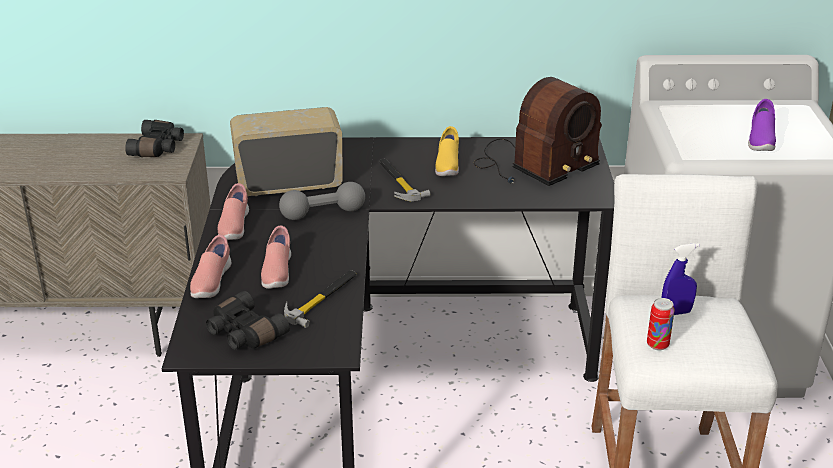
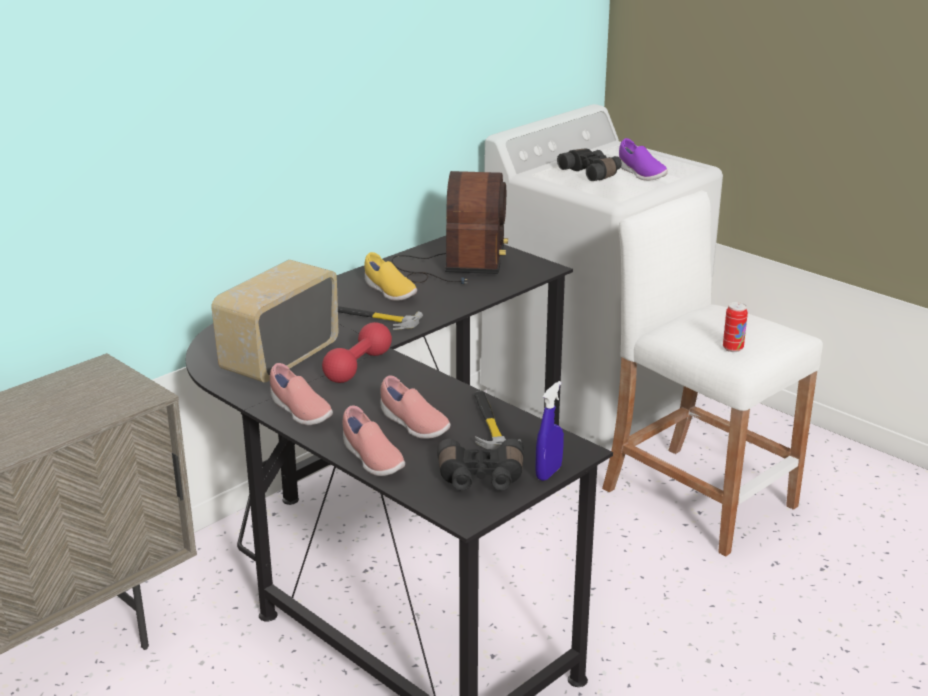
camera: 45 degrees left, 5 degrees down
(158, 148) = (86, 382): black binoculars -> black binoculars (592, 173)
(323, 213) = (358, 367): grey dumbbell -> red dumbbell
(676, 312) = (705, 325): blue spray bottle -> blue spray bottle (548, 473)

